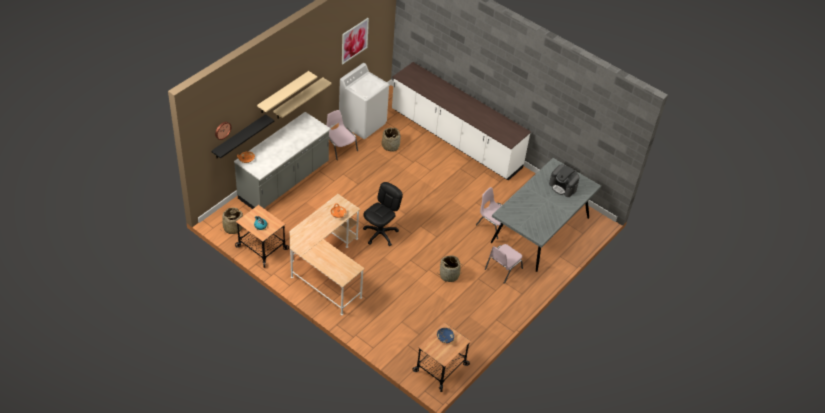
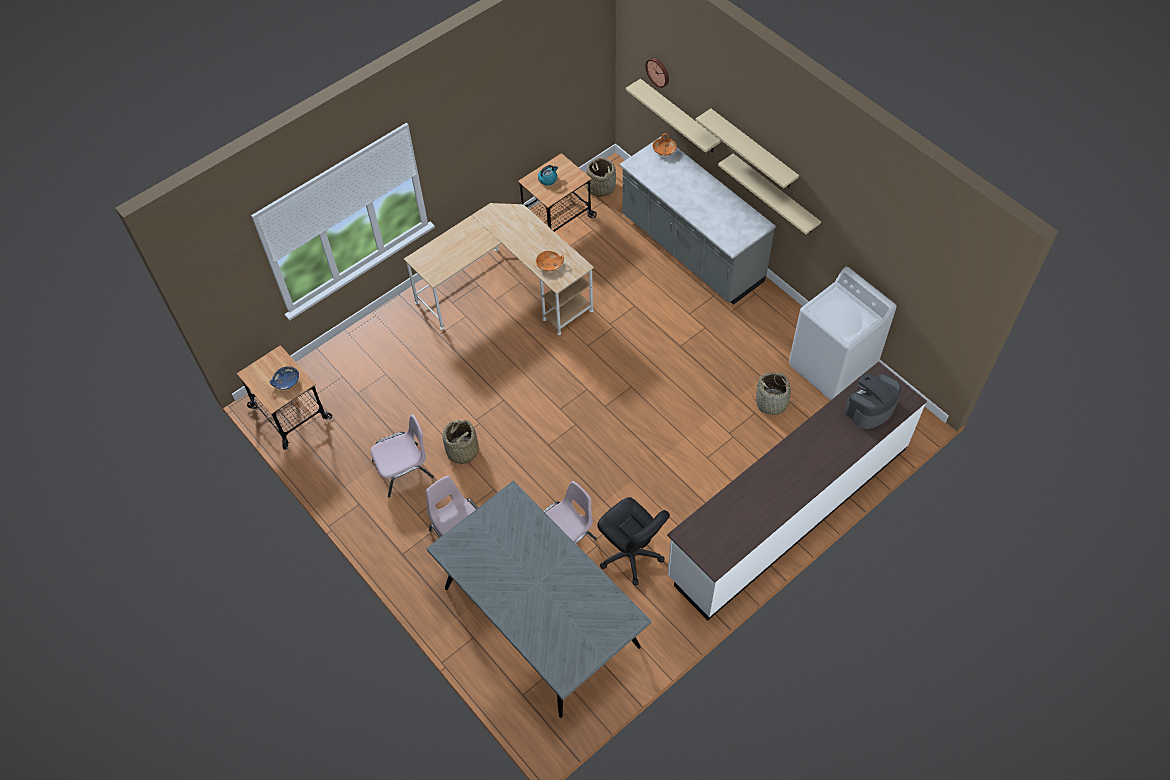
camera: 105 degrees right, 10 degrees up
(239, 137) = (679, 117): black shelf -> beige shelf
(340, 147) = (769, 328): pink chair -> pink chair (404, 469)
(354, 40) = (892, 247): picture -> none
(380, 234) = (564, 366): black office chair -> black office chair (630, 555)
(563, 187) = (566, 620): coffee machine -> coffee machine (870, 408)

